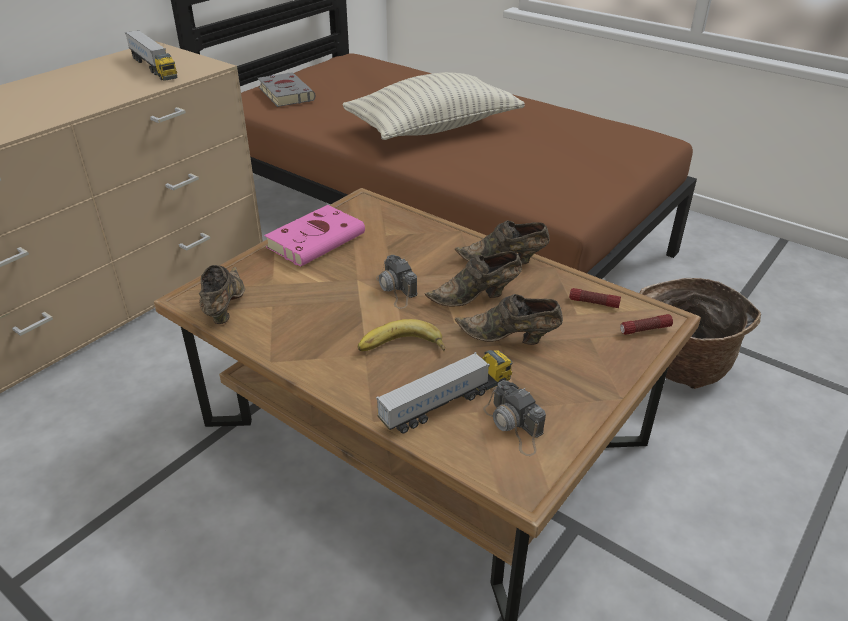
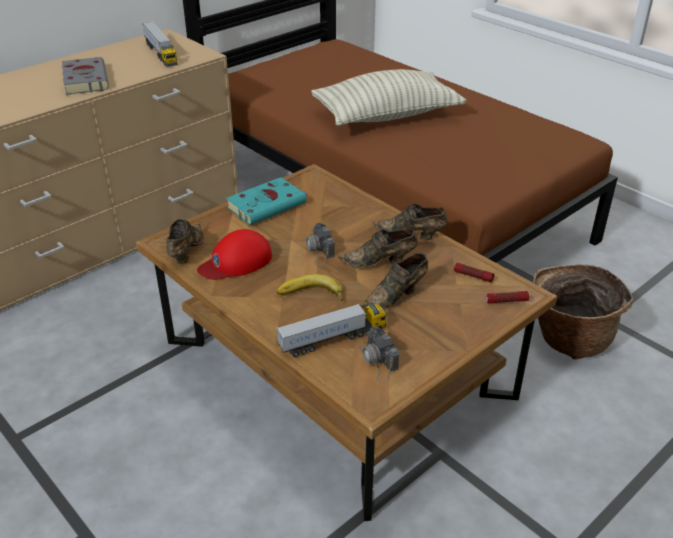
camera: 10 degrees right, 0 degrees up
(285, 93) = (270, 75): grey book -> grey book (85, 79)
(293, 314) = (236, 262): none -> red cap
(318, 240) = (268, 205): pink book -> turquoise book
(510, 338) = (396, 297): brown shoe -> brown shoe turned 60 degrees counterclockwise

